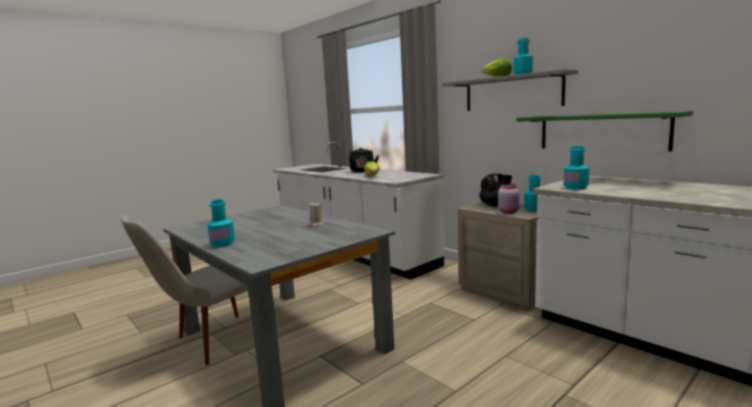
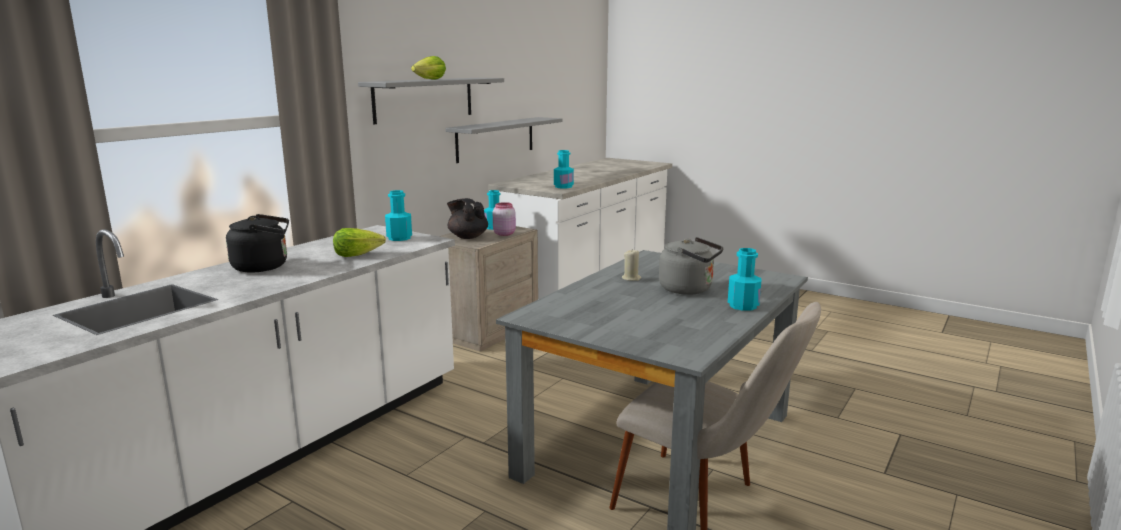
camera: 105 degrees left, 5 degrees up
(274, 235) = (689, 289): none -> grey kettle
(522, 74) = (453, 78): turquoise bottle -> turquoise bottle (399, 238)
(601, 131) = (495, 139): green shelf -> grey shelf

